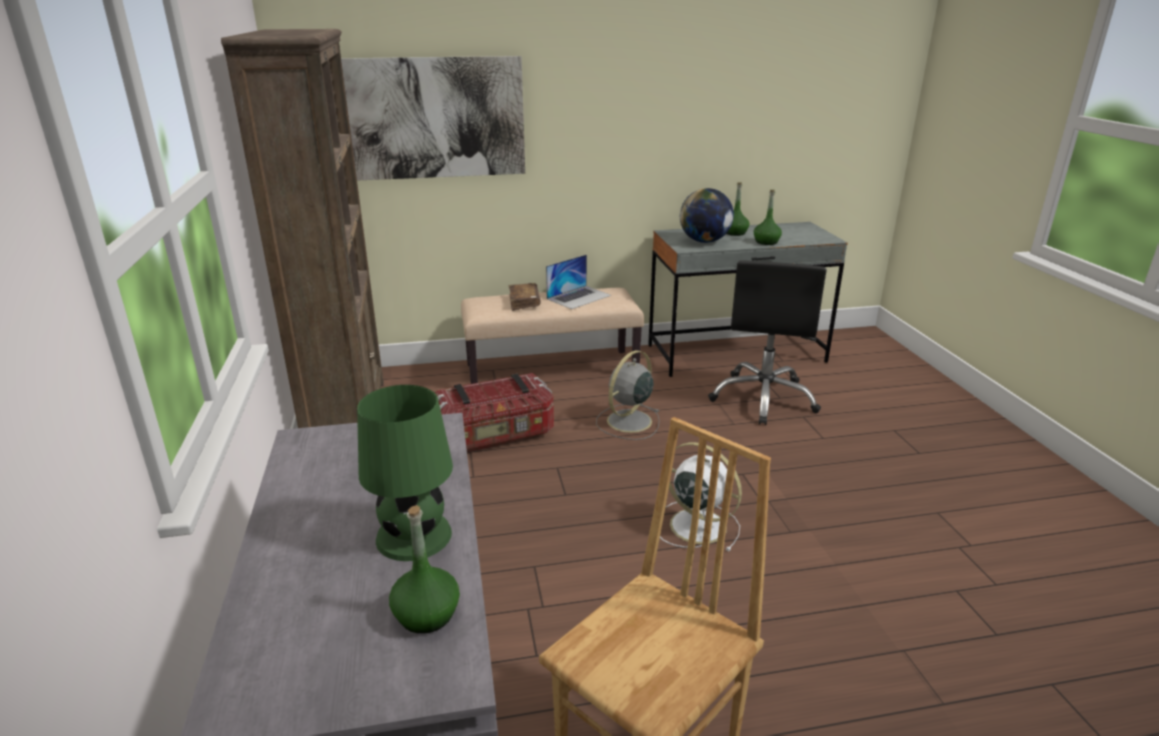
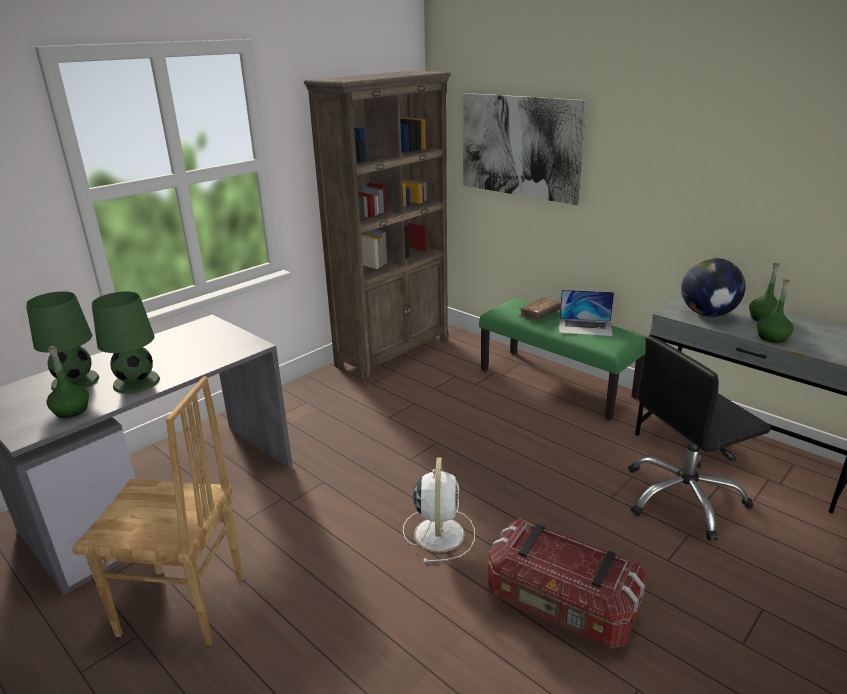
camera: 55 degrees right, 0 degrees up
(320, 595) = (76, 381): none -> green table lamp
(495, 436) = (442, 403): storage box -> storage box (560, 606)
(552, 370) = (557, 383): beige bench -> green bench
(628, 422) = (535, 445): grey fan -> none

